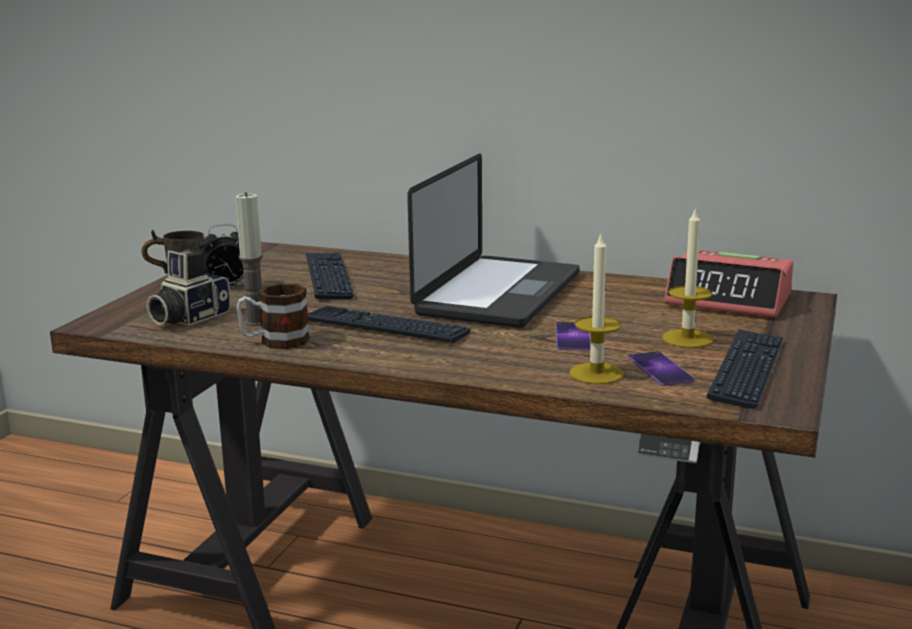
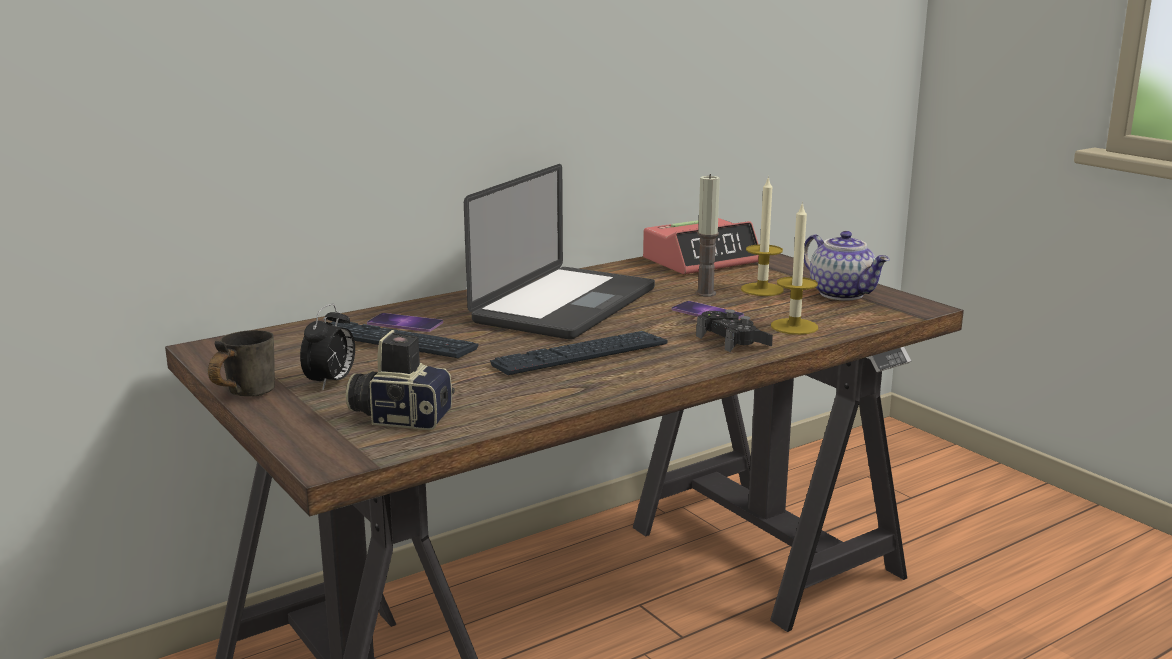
camera: 55 degrees left, 0 degrees up
(188, 318) = (401, 417): camera -> camera turned 120 degrees clockwise
(256, 322) = (472, 394): candle -> candle (705, 293)
(274, 341) = (545, 399): mug -> none
(499, 294) = (565, 305): laptop -> laptop turned 60 degrees clockwise
(510, 362) = (732, 341): none -> black game controller
(660, 369) = (810, 310): phone -> phone (405, 323)
(747, 370) = (843, 294): keyboard -> teapot

